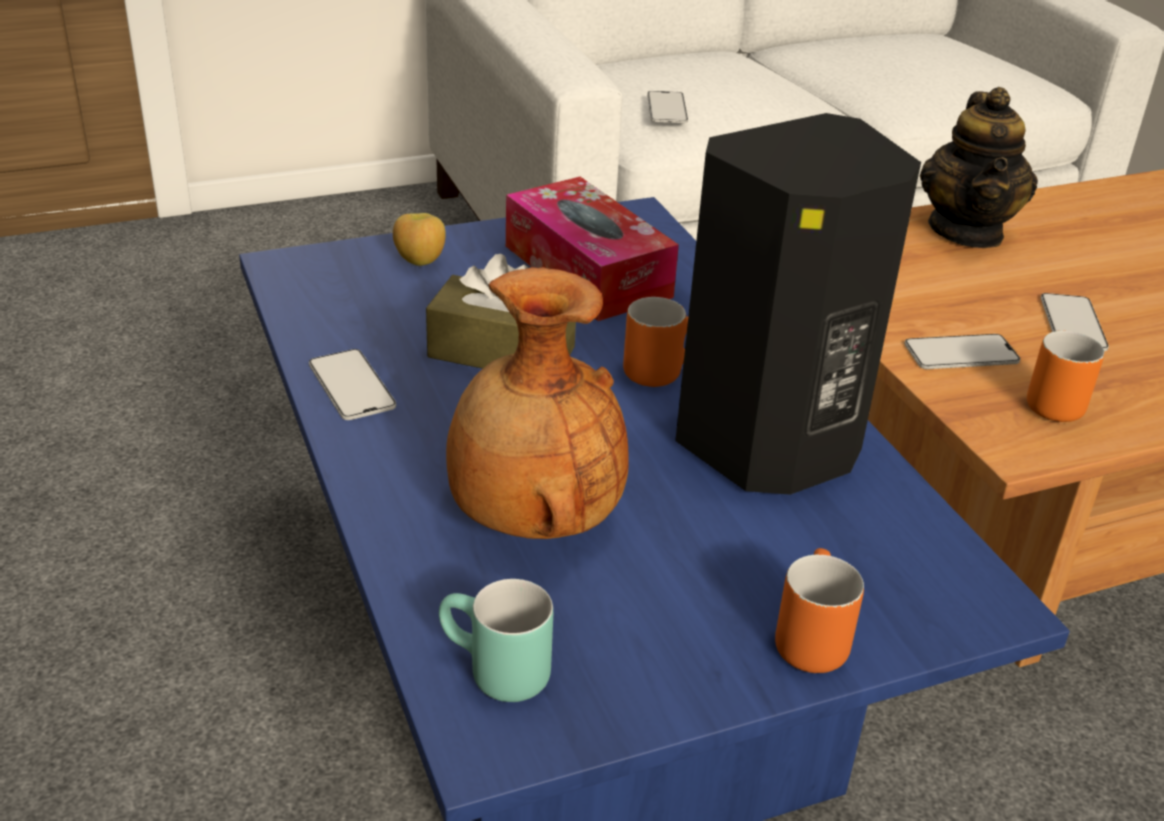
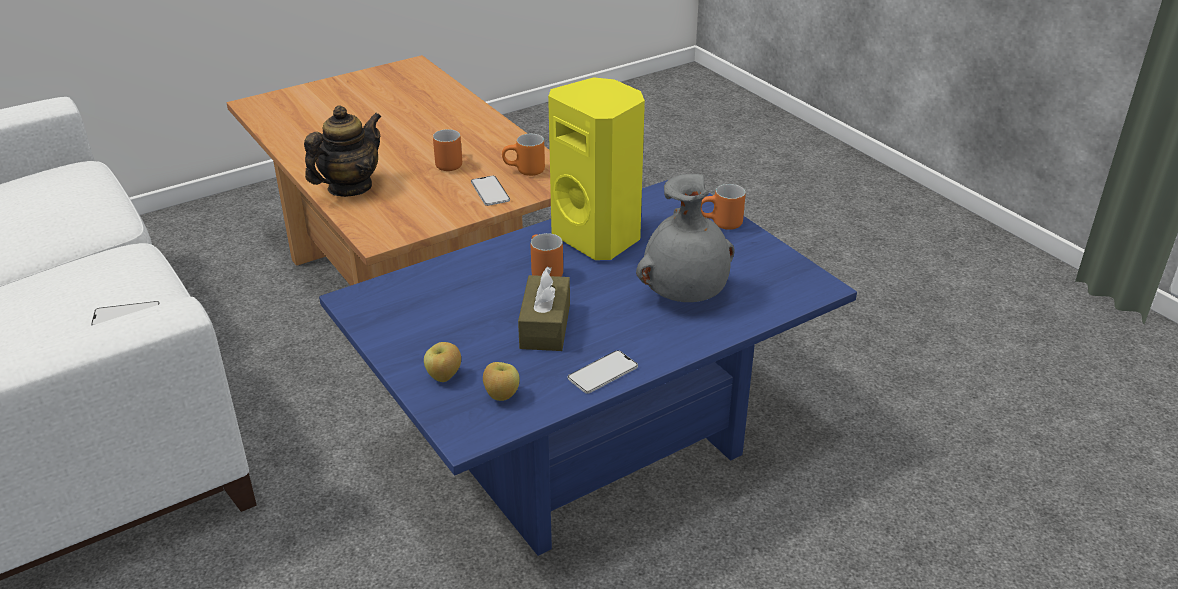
camera: 100 degrees left, 0 degrees up
(351, 297) = (501, 396): none -> apple
(492, 674) = (788, 291): turquoise mug -> none
(532, 517) = (685, 295): brown vase -> grey vase
(587, 271) = (437, 309): tissue box -> none
(772, 449) = (599, 237): black speaker -> yellow speaker
(967, 231) = (349, 187): teapot -> teapot turned 45 degrees counterclockwise
(1072, 323) = (449, 163): phone -> orange mug

